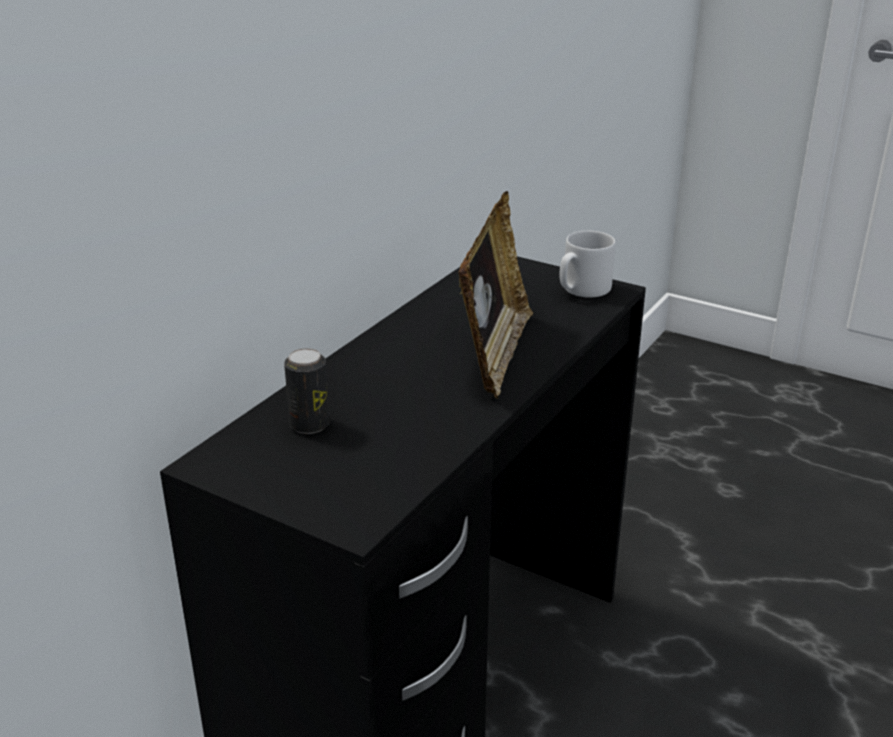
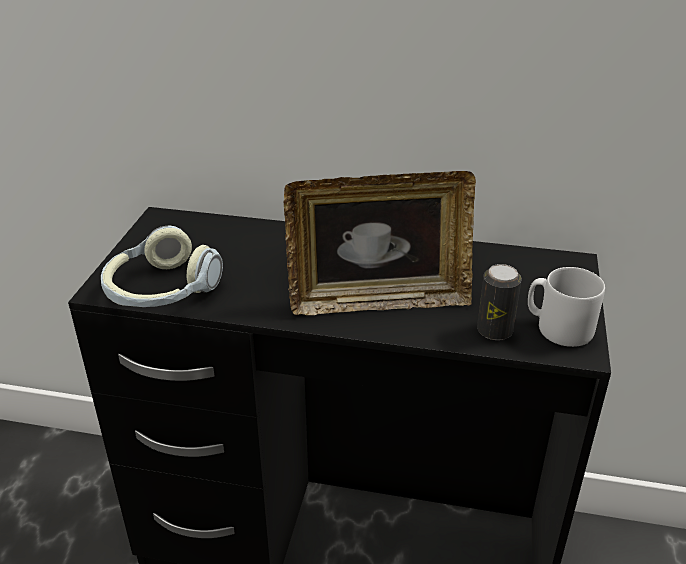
camera: 70 degrees right, 5 degrees up
(309, 425) = (222, 242): can -> can (494, 331)
(390, 480) = (161, 291): none -> headphones

